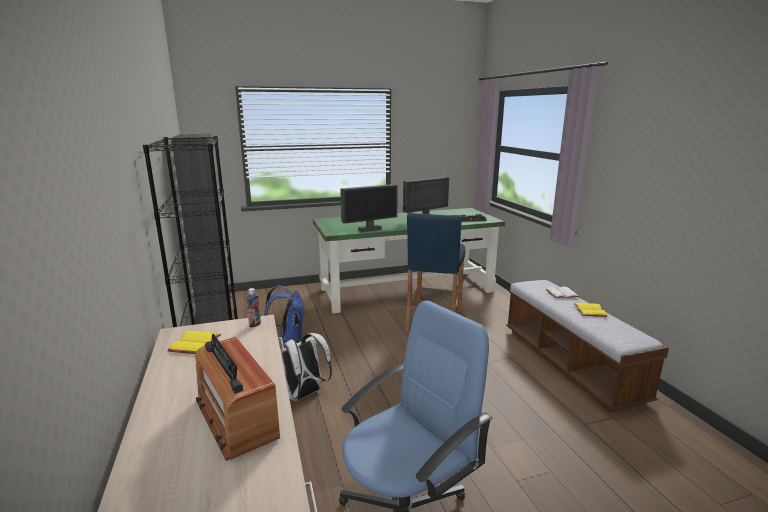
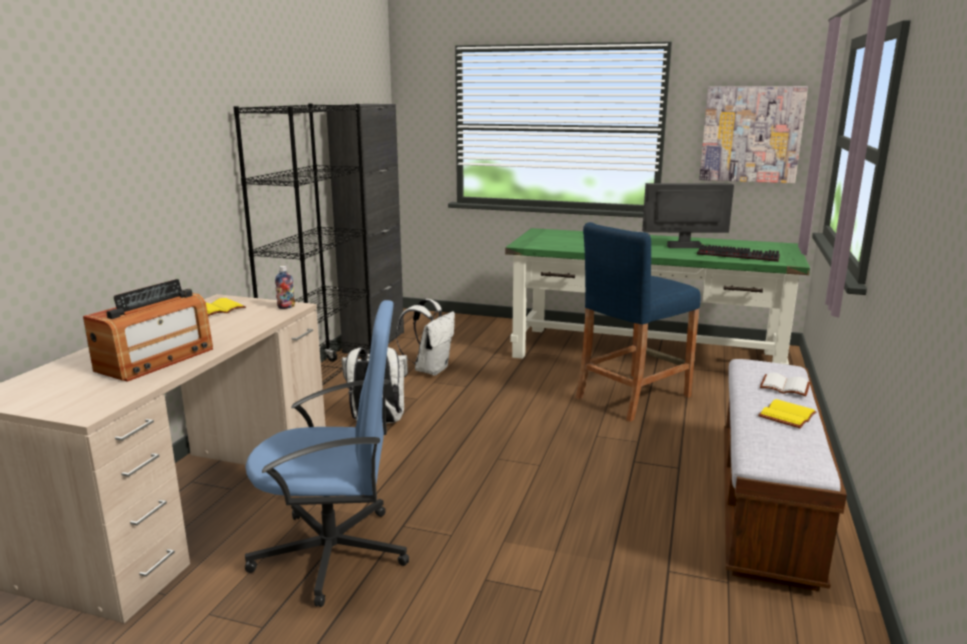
camera: 35 degrees right, 0 degrees up
(236, 418) = (156, 360): radio -> radio turned 150 degrees counterclockwise
(289, 339) = (430, 369): blue backpack -> white backpack
(369, 230) = (574, 248): monitor -> none
(439, 146) = (751, 134): none -> picture

